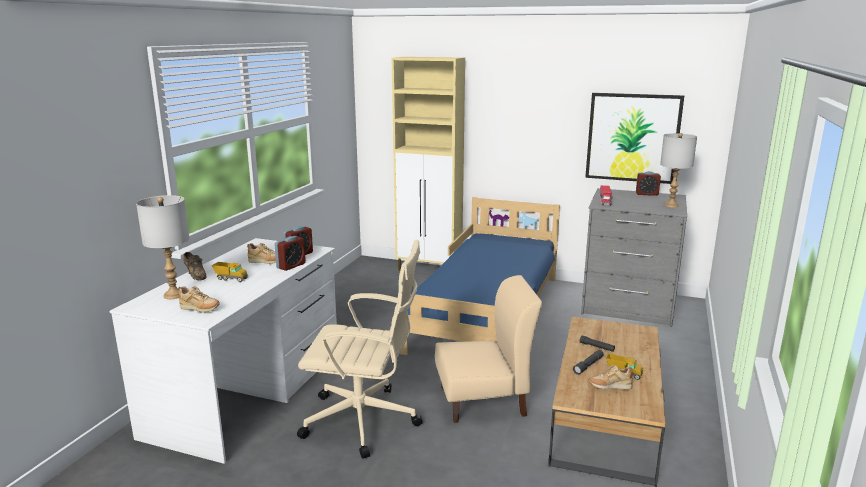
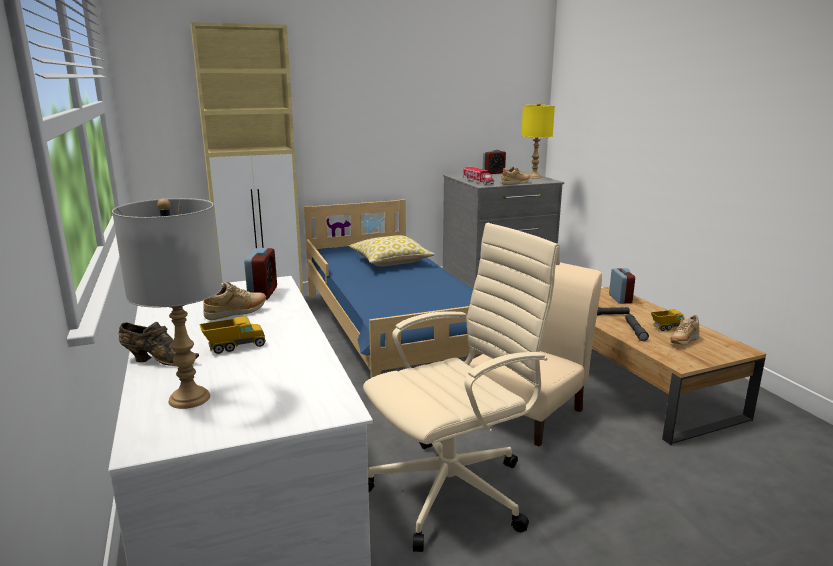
camera: 40 degrees left, 0 degrees up
(200, 309) = (290, 400): beige shoe -> beige shoe (515, 183)
(291, 266) = (286, 307): alarm clock -> alarm clock (620, 299)
(505, 256) = (391, 262): none -> pillow
(632, 137) = (470, 117): picture -> none
(671, 205) = (534, 177): grey table lamp -> yellow table lamp

